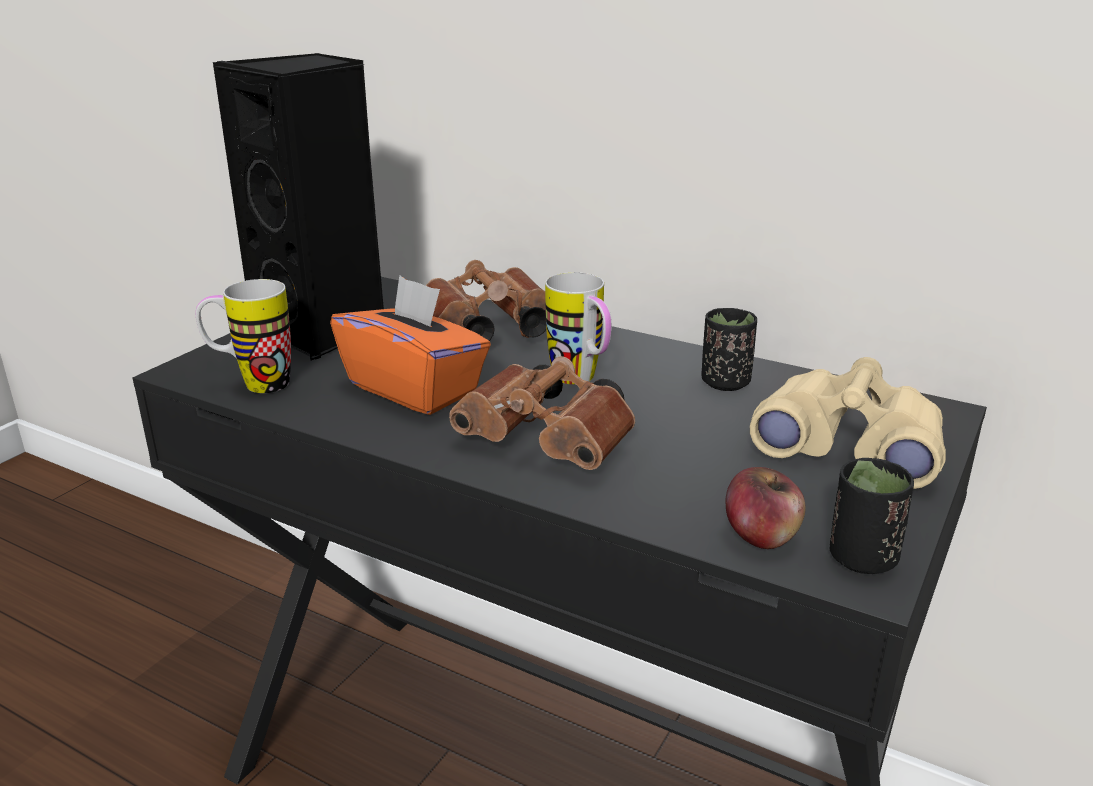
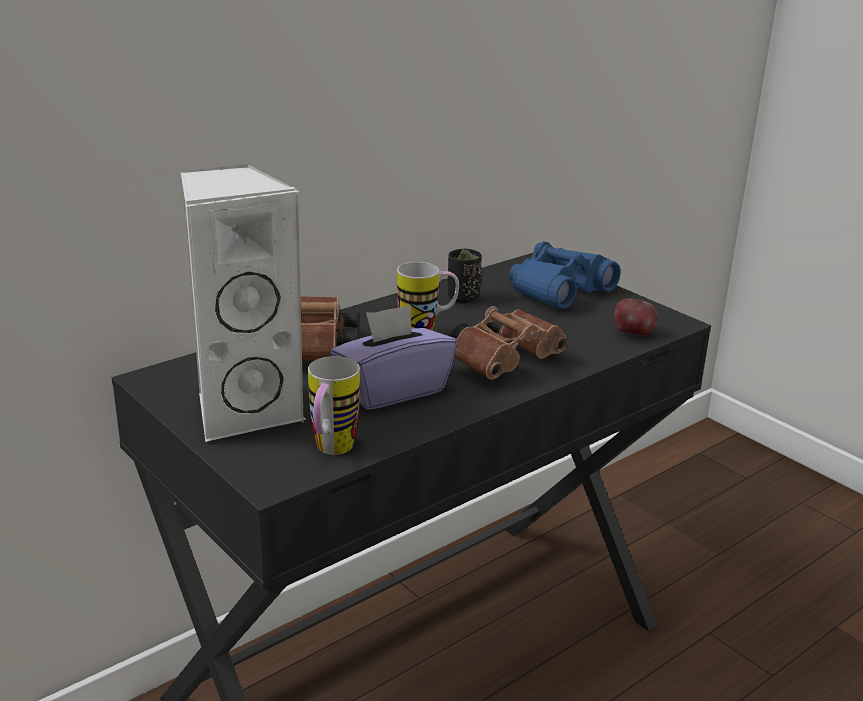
camera: 70 degrees left, 0 degrees up
(323, 331) = (245, 411): black speaker -> white speaker
(415, 388) = (392, 390): orange tissue box -> purple tissue box
(849, 446) = (558, 290): beige binoculars -> blue binoculars
(862, 558) = (661, 318): black cup -> none

